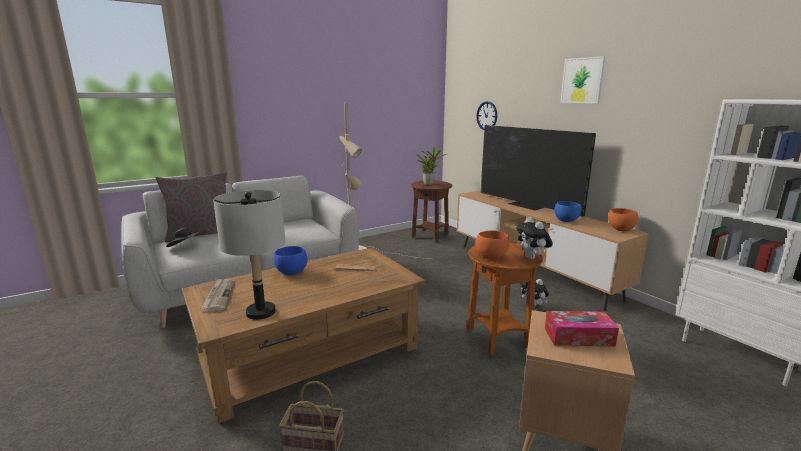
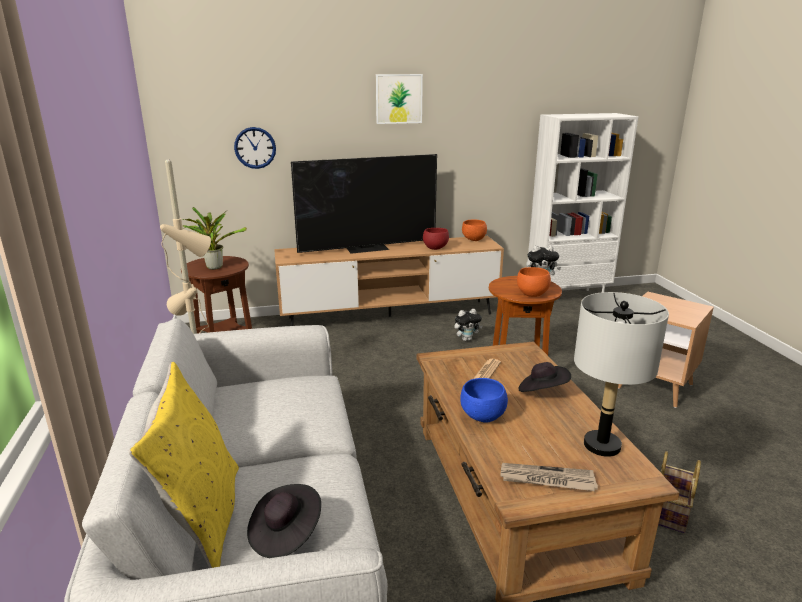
camera: 70 degrees left, 5 degrees up
(201, 234) = (202, 518): grey pillow -> yellow pillow
(335, 288) = (542, 391): none -> black hat
(566, 221) = (435, 248): blue bowl -> red bowl
(578, 337) = (668, 307): tissue box -> none

